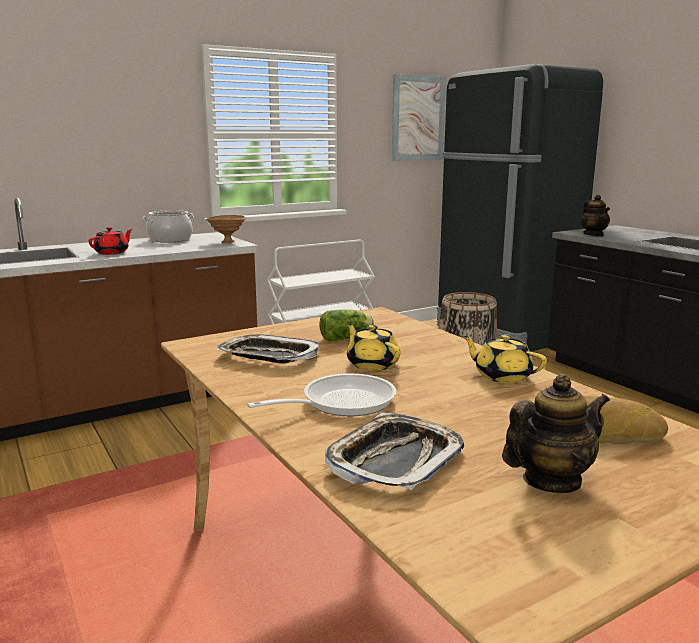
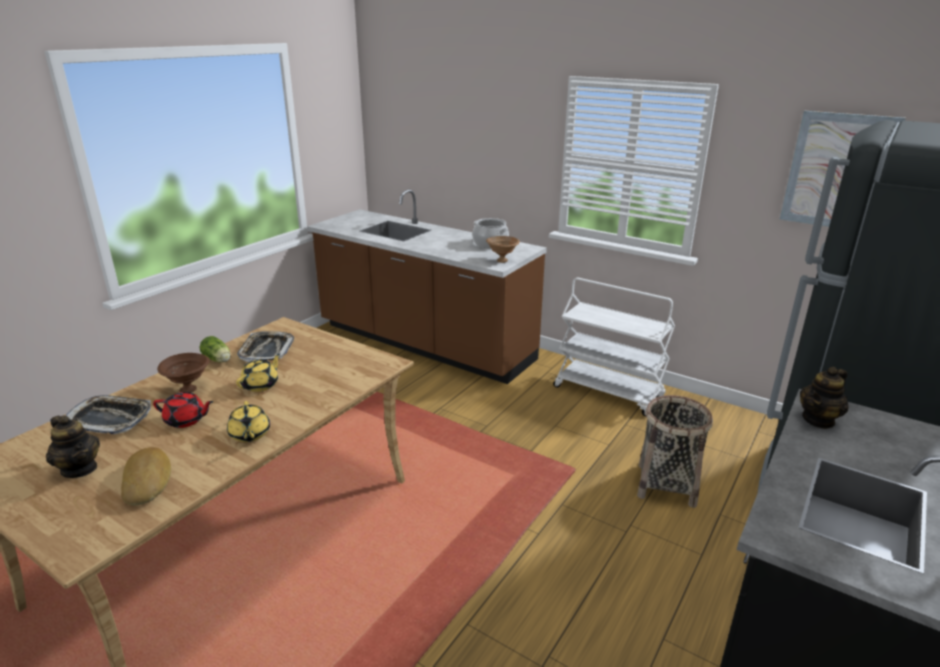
camera: 65 degrees right, 10 degrees up
(112, 253) = (424, 244): red teapot -> red teapot (186, 420)
(340, 403) = (189, 389): frying pan -> brown bowl
(347, 338) = (316, 365): lettuce -> lettuce (218, 360)
(502, 376) = (249, 434): yellow teapot -> yellow teapot turned 150 degrees clockwise

